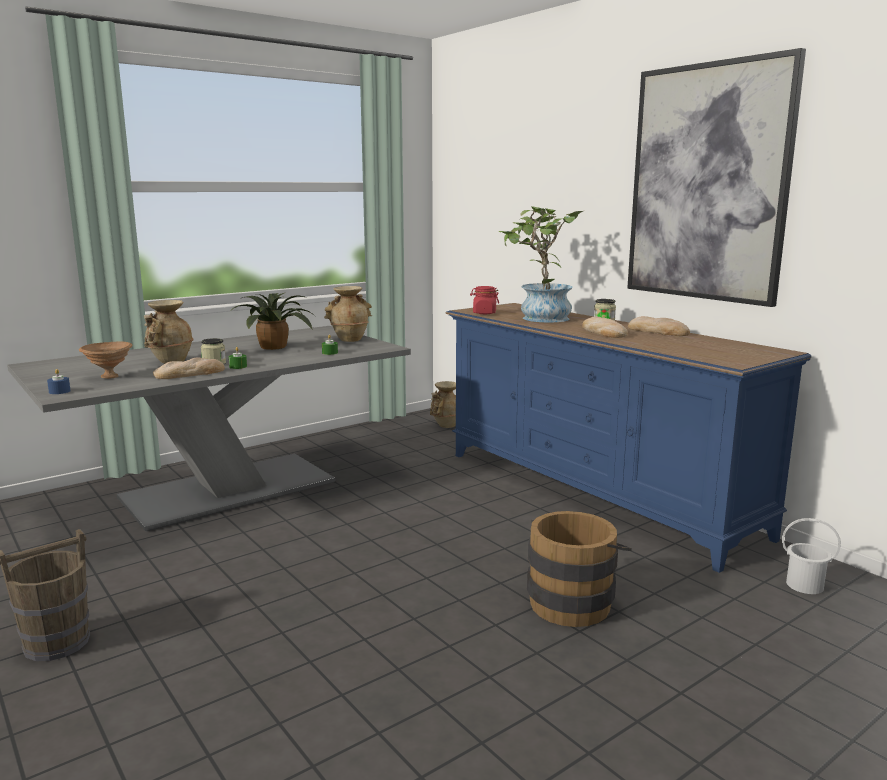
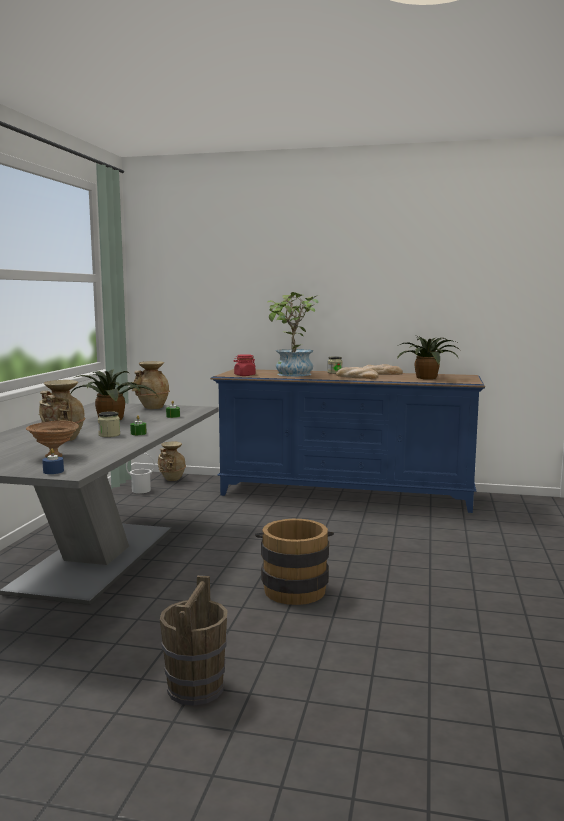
camera: 40 degrees left, 5 degrees down
(190, 373) = (118, 443): bread -> none
(573, 600) = (440, 545): brown bucket -> brown bucket (294, 587)
(695, 347) = (427, 378): none -> potted plant
(708, 183) = (400, 277): picture -> none
(804, 585) = (511, 507): white bucket -> white bucket (141, 490)

